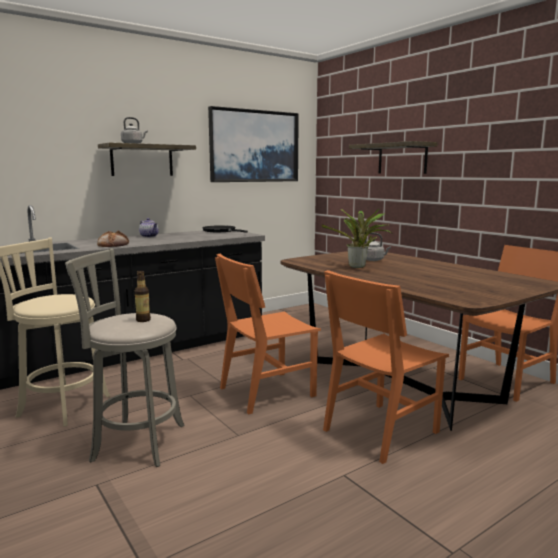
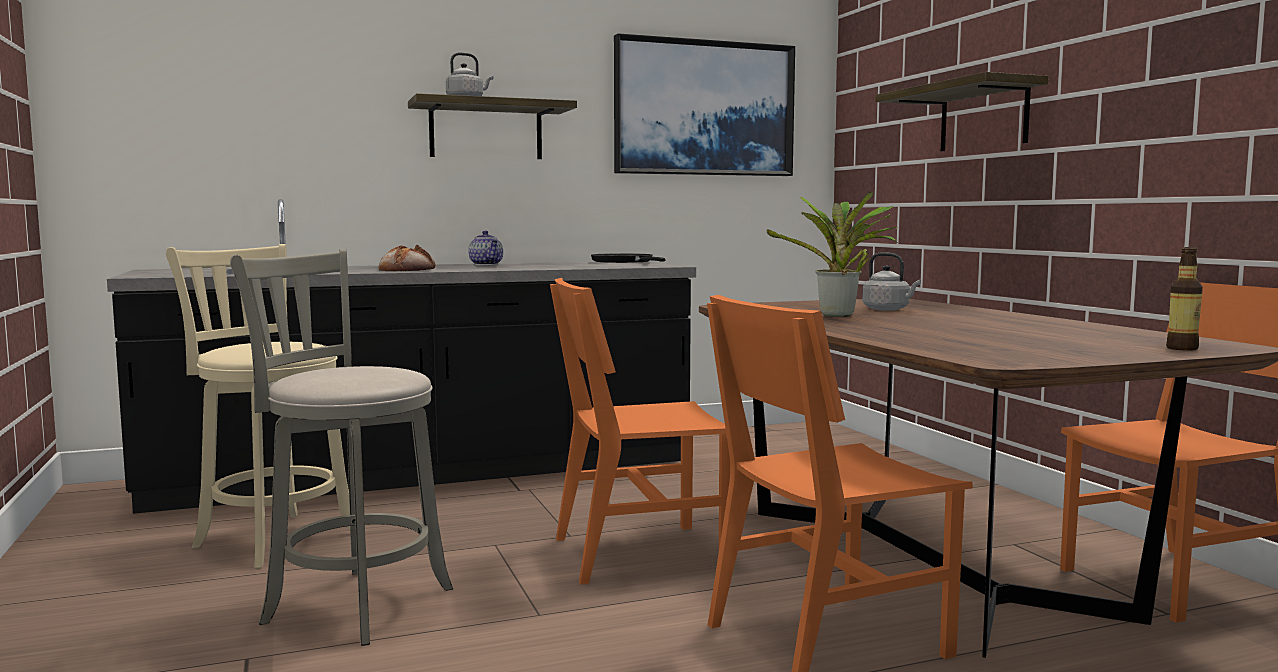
camera: 15 degrees right, 5 degrees down
(143, 320) = (370, 373): bottle -> bottle (1182, 348)

